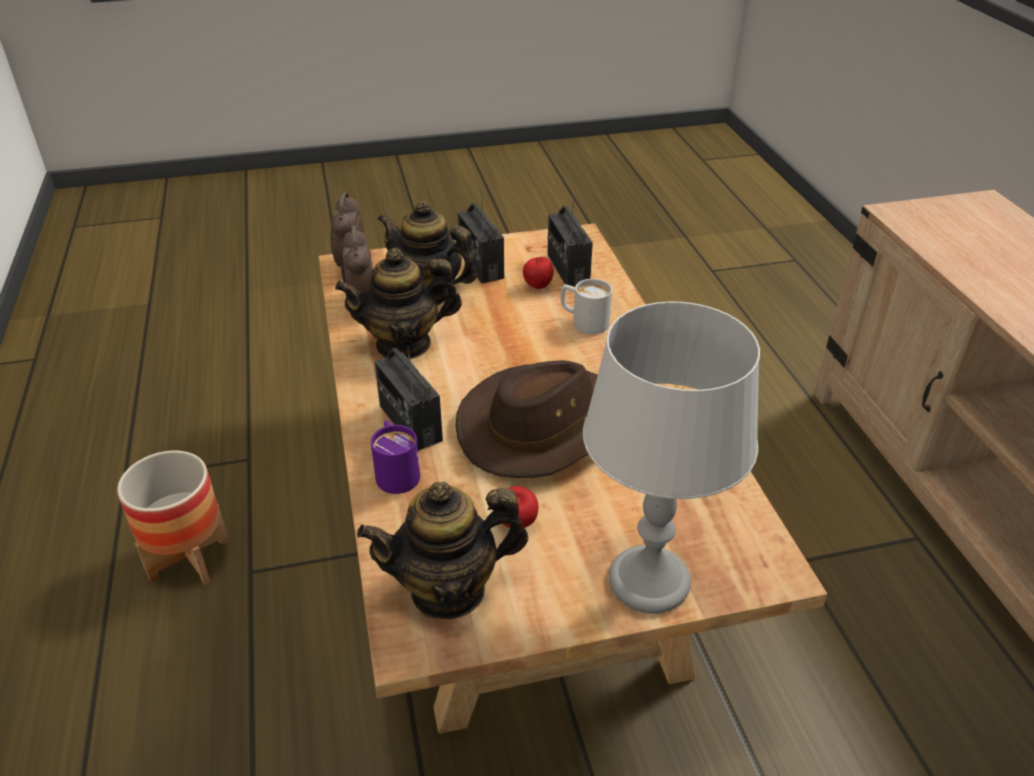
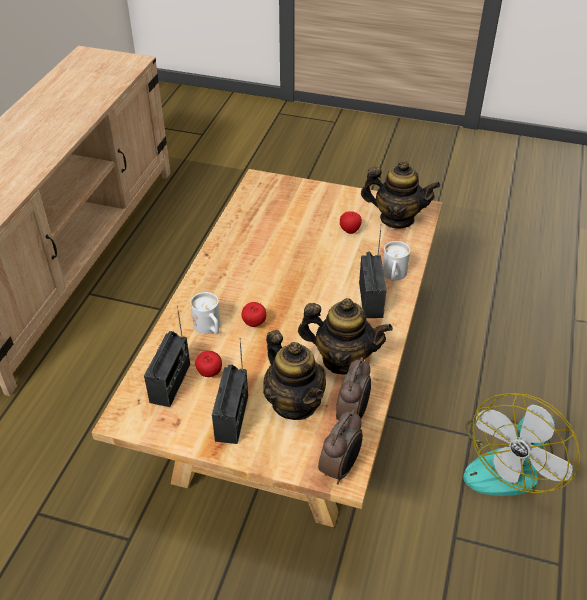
camera: 150 degrees left, 5 degrees up
(189, 559) = (510, 463): planter -> fan
(396, 471) = (393, 276): purple mug -> white mug
(537, 342) = (254, 324): none -> apple
(544, 425) = (298, 270): brown hat -> none
(648, 582) = (312, 193): grey table lamp -> none

